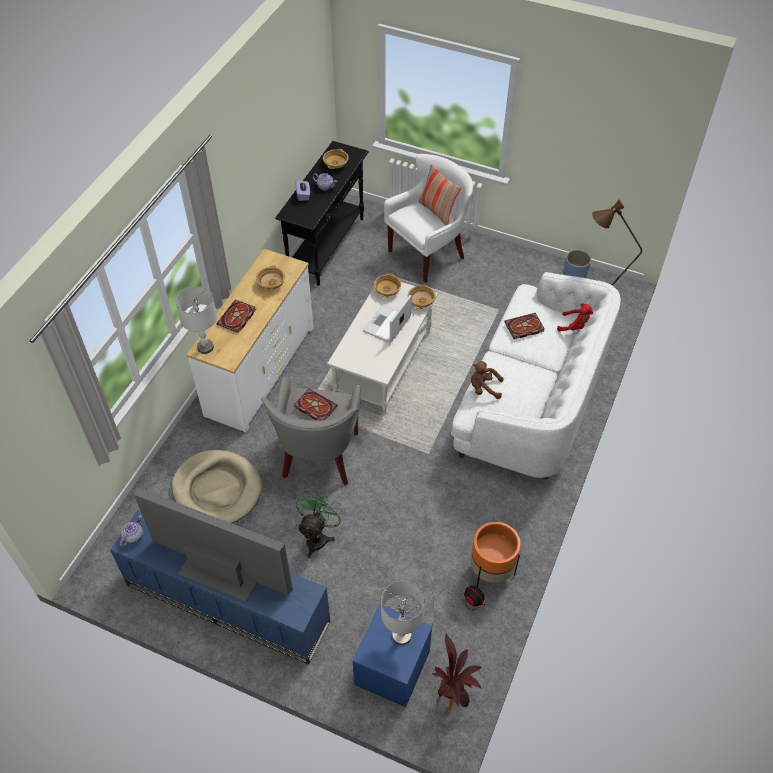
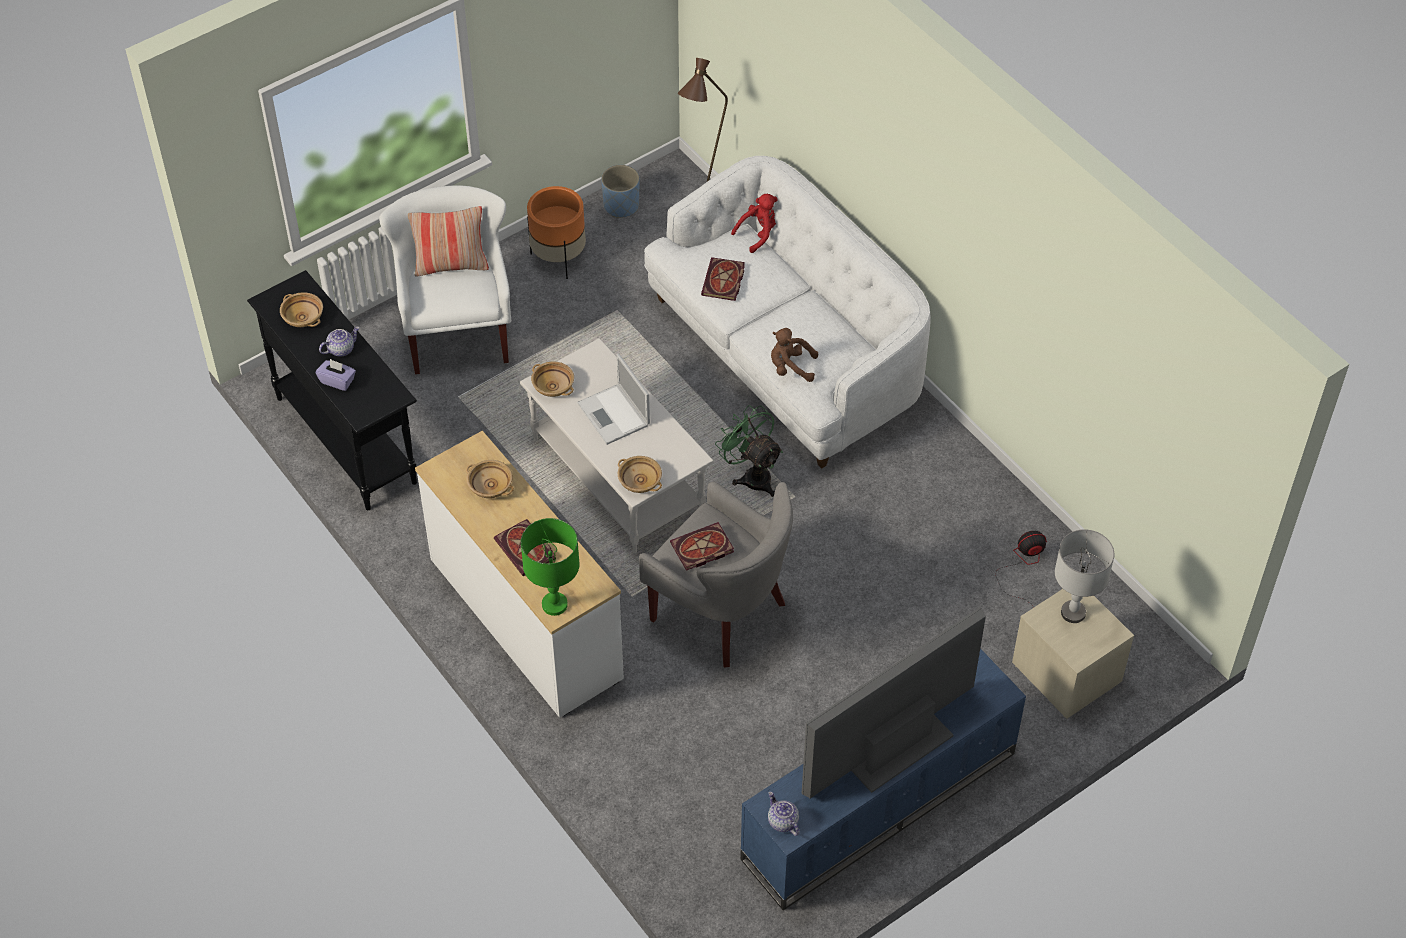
camera: 60 degrees left, 0 degrees up
(205, 347) = (555, 605): grey table lamp -> green table lamp
(217, 489) = (696, 749): beige dog bed -> none
(318, 536) = (843, 668): green fan -> green fan (752, 475)
(392, 668) = (1066, 673): blue nightstand -> beige nightstand
(421, 301) = (600, 360): beige bowl -> beige bowl (639, 481)
(453, 696) = (1132, 630): potted plant -> none
(484, 388) = (790, 367): brown plush toy -> brown plush toy turned 60 degrees clockwise
(491, 571) = (999, 517): orange planter -> orange planter (559, 258)

